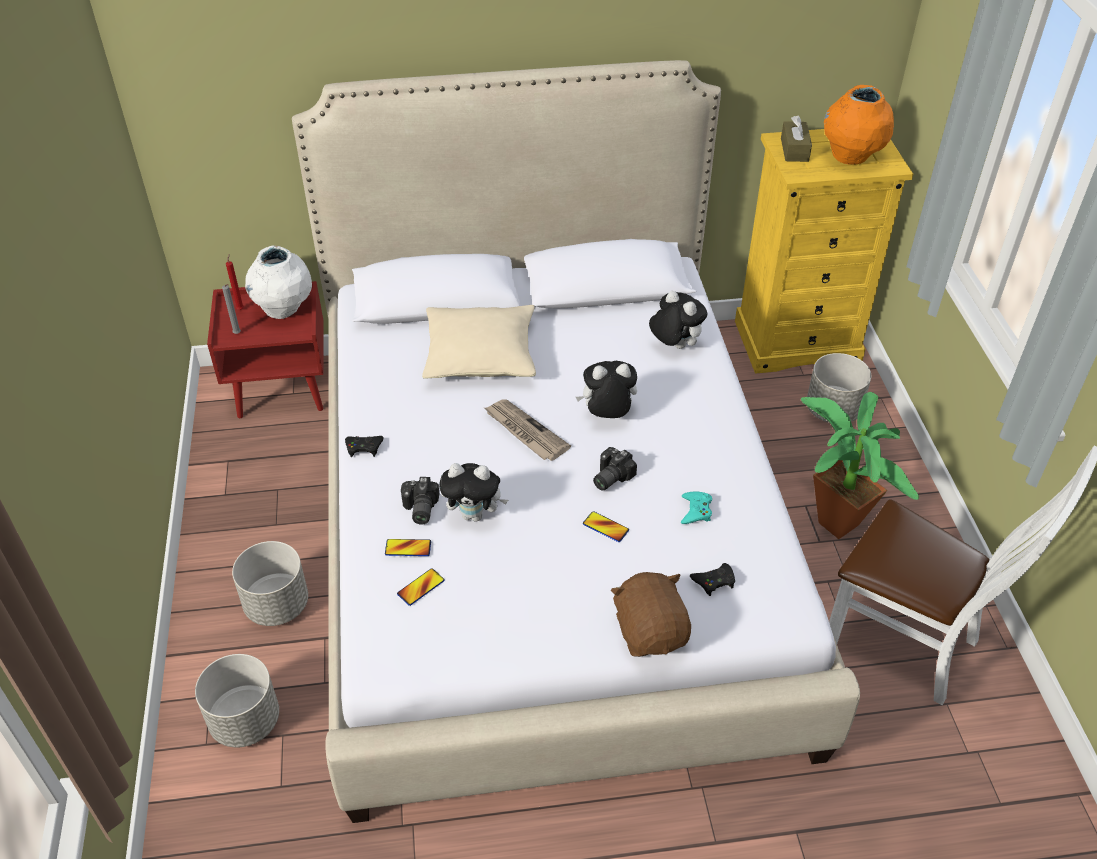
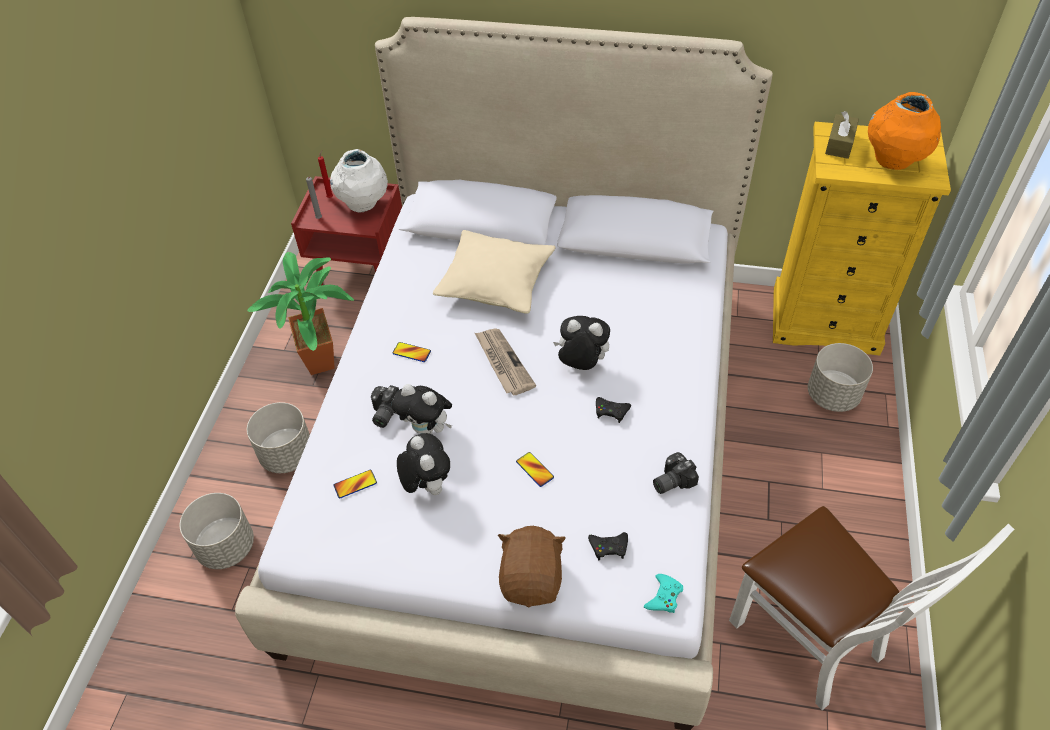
camera: 20 degrees right, 5 degrees up
(364, 448) = (364, 345): black game controller -> black game controller (611, 411)
(408, 548) = (360, 446): phone -> phone (411, 352)
(609, 477) = (558, 423): camera -> camera (671, 480)
(674, 345) = (671, 310): plush toy -> plush toy (426, 485)
(696, 511) = (622, 475): turquoise game controller -> turquoise game controller (664, 597)
(835, 517) = (792, 500): potted plant -> potted plant (322, 358)

